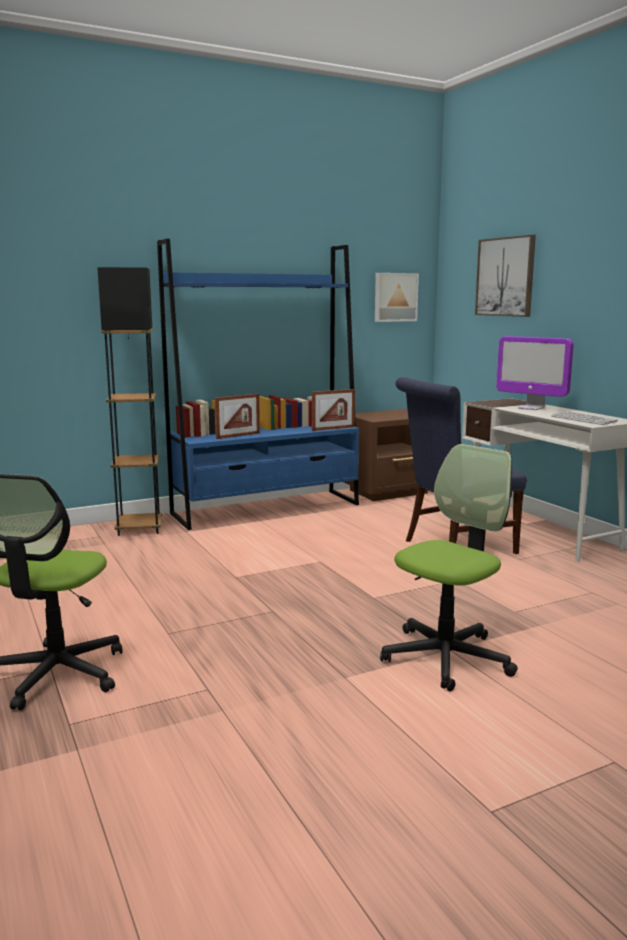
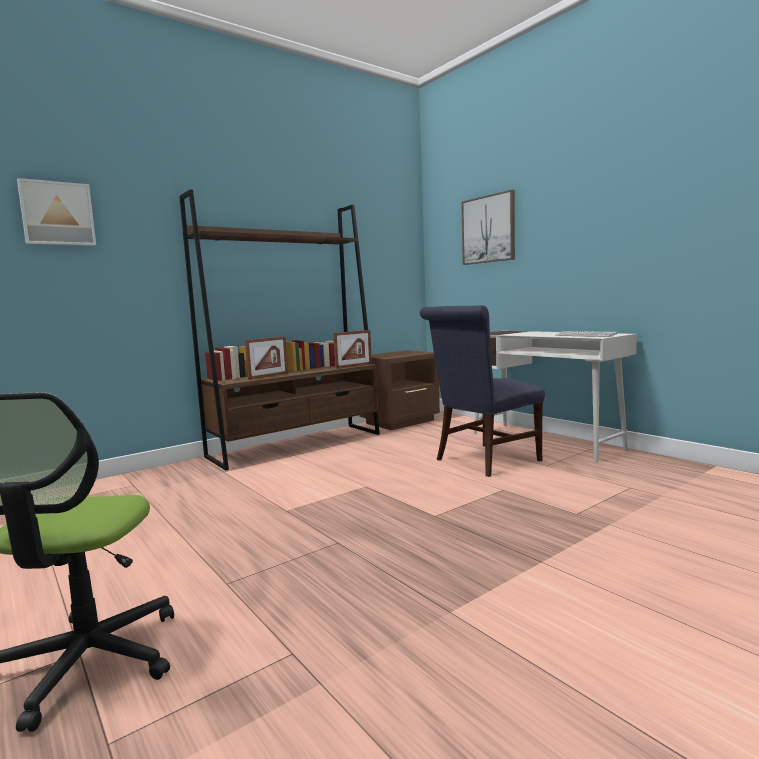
camera: 10 degrees left, 5 degrees down
(139, 528) = (175, 473): black floor lamp -> none
(267, 509) = (297, 445): blue bookcase -> brown bookcase
(395, 297) = (392, 255): picture -> picture (57, 214)
(446, 657) = (544, 571): office chair -> none
(531, 408) = (530, 333): monitor -> none

